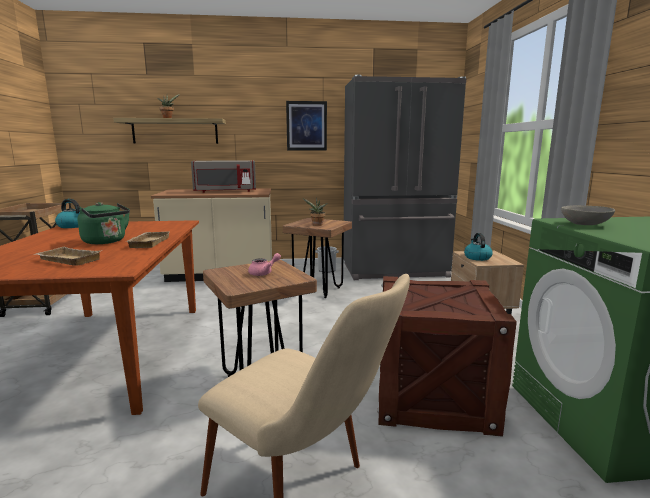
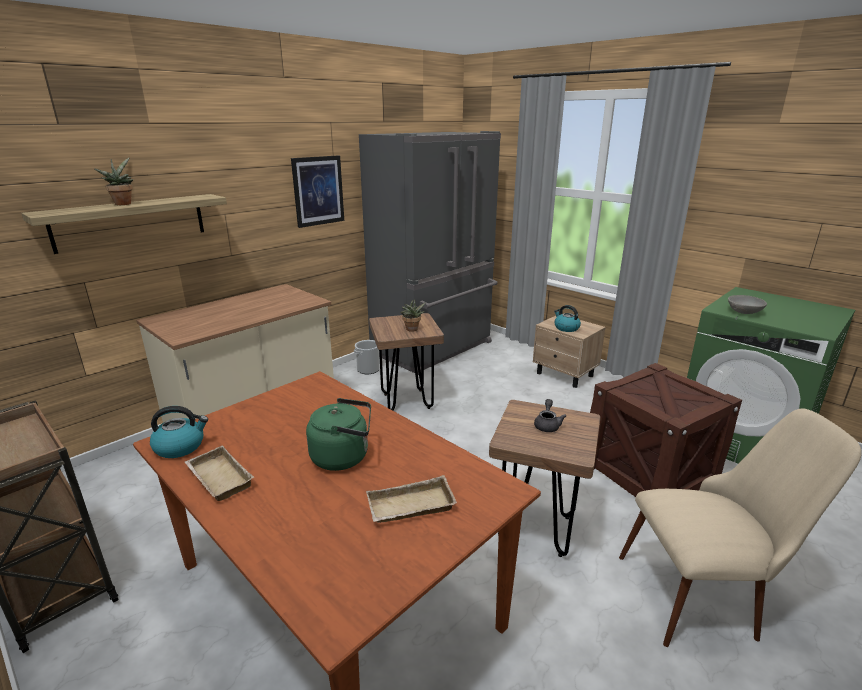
camera: 40 degrees left, 10 degrees up
(148, 242) = (397, 436): beige tray -> beige tray (217, 478)
(225, 191) = (254, 307): grey microwave -> none
(264, 273) = (547, 425): pink teapot -> grey teapot

